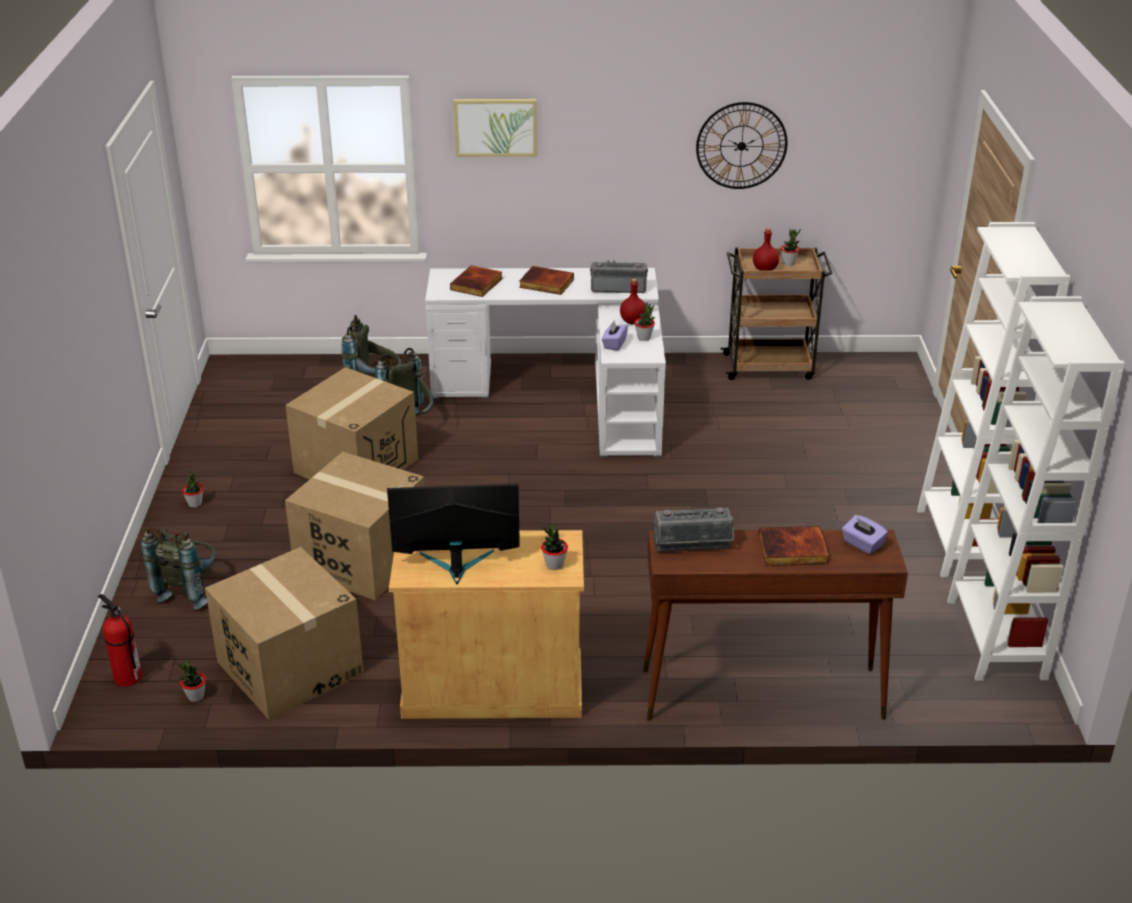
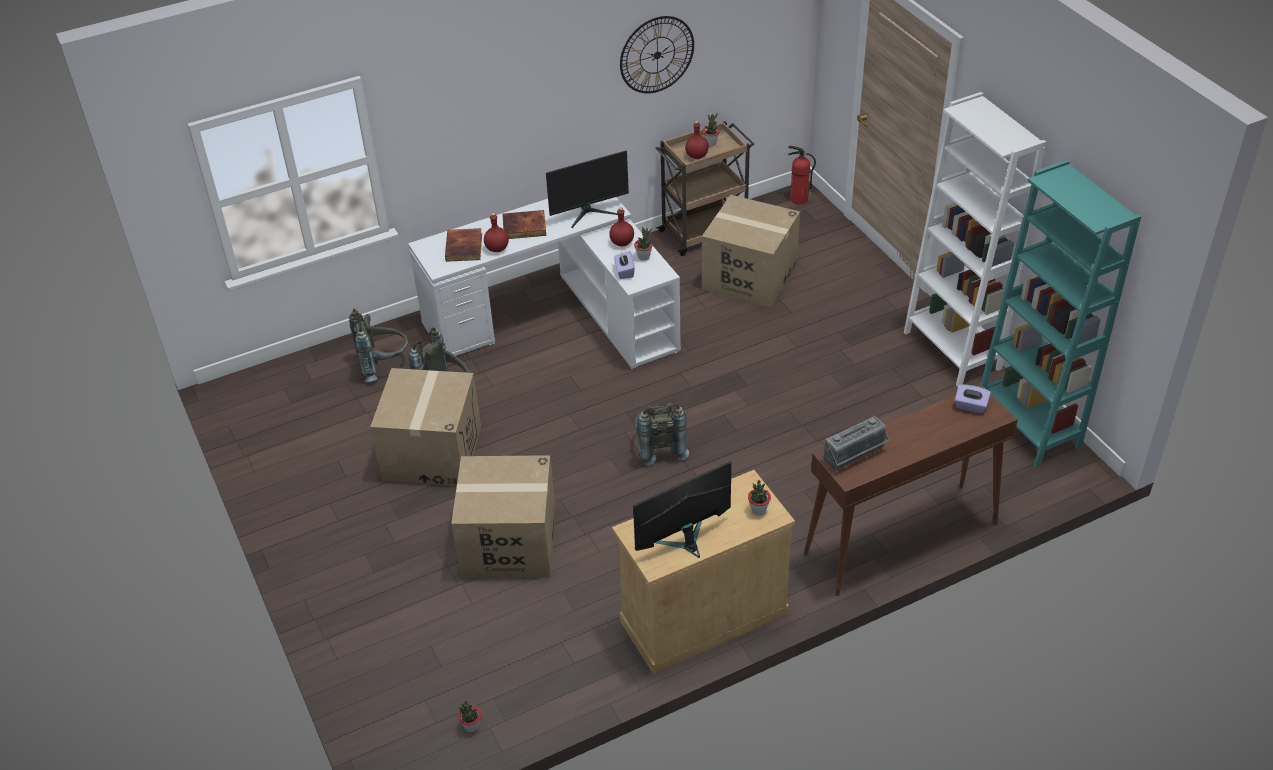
camera: 25 degrees left, 10 degrees up
(127, 677) = (397, 734): fire extinguisher -> fire extinguisher (798, 199)
(189, 589) = (383, 630): grey backpack -> grey backpack (659, 447)
(195, 504) = (317, 545): potted plant -> none
(289, 668) = (528, 667): cardboard box -> cardboard box (749, 276)
(495, 127) = (445, 99): picture -> none
(506, 293) = (497, 249): none -> red bottle
(618, 288) = (589, 212): radio -> monitor
(792, 550) = (927, 431): book -> none
(996, 639) = (1027, 426): white bookcase -> turquoise bookcase

